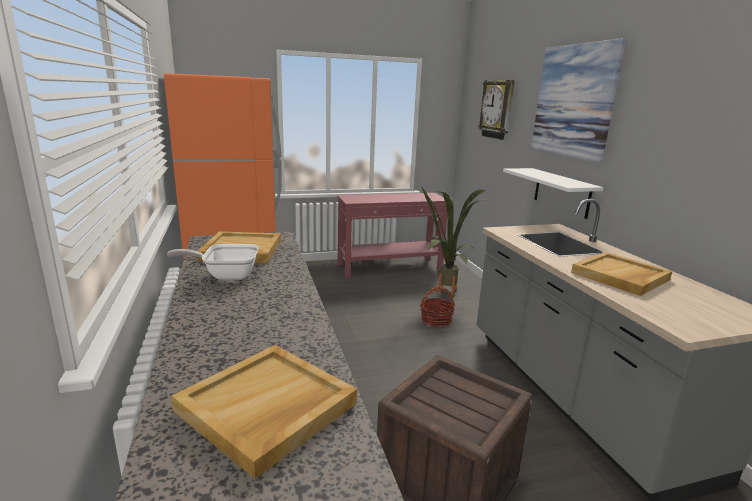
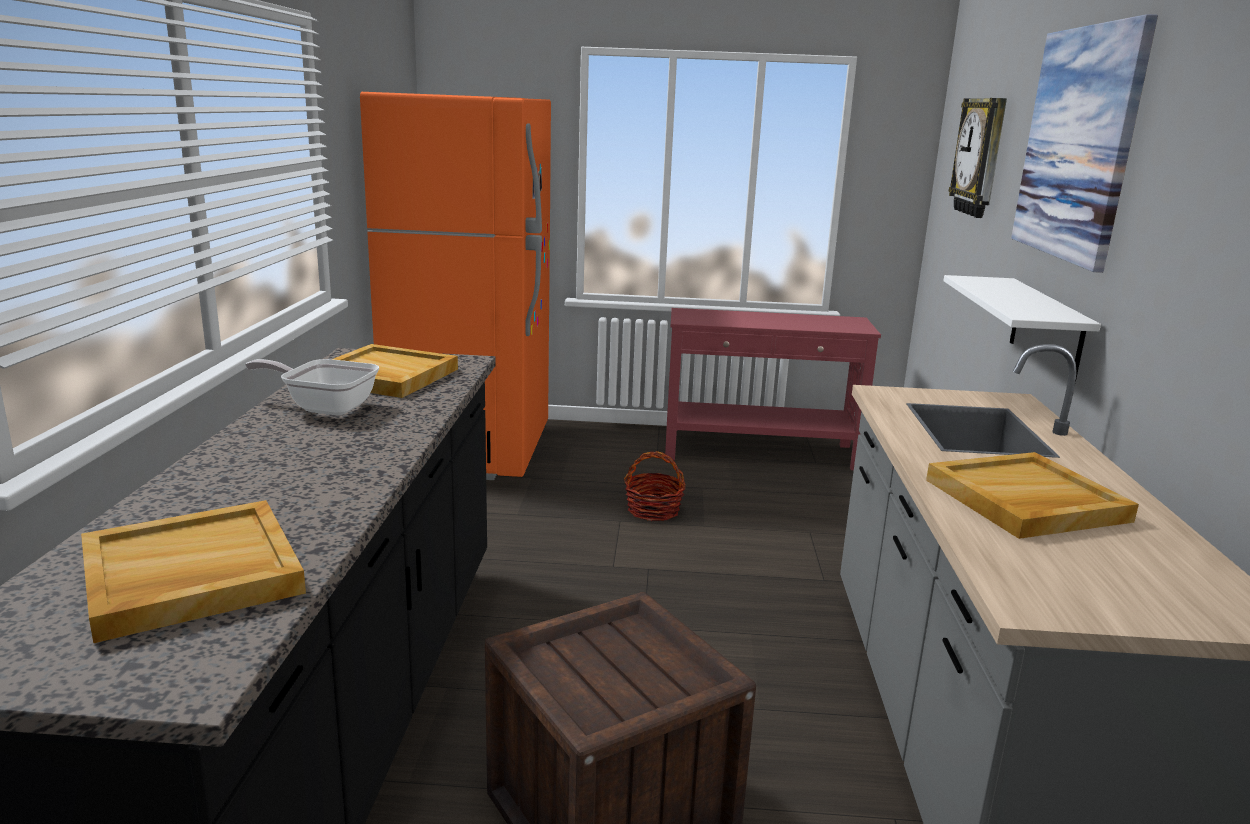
camera: 20 degrees right, 0 degrees up
(436, 320) = (783, 556): basket -> basket (653, 510)
(444, 292) = (834, 510): potted plant -> none

